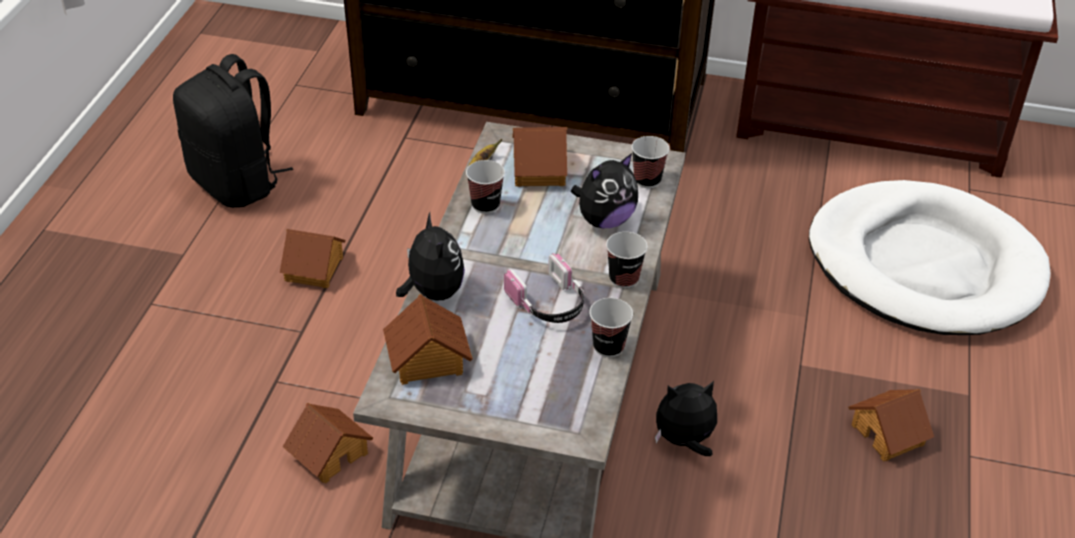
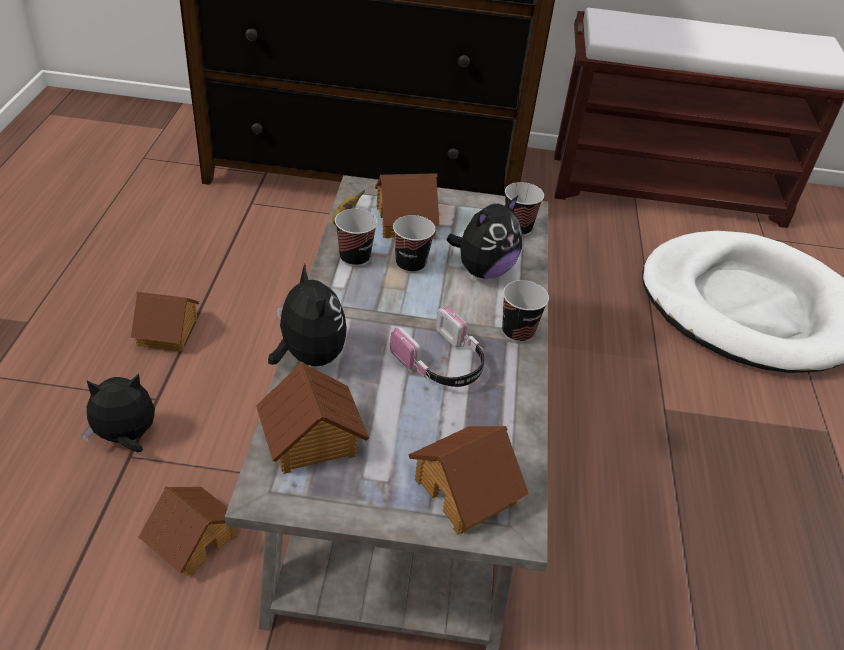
camera: 10 degrees left, 0 degrees up
(237, 183) = (85, 249): black backpack -> none
(608, 347) = (519, 412): cup -> cup (411, 264)
(684, 441) = (571, 498): plush toy -> plush toy (126, 437)
(888, 434) = (766, 477): toy house -> toy house (466, 490)

